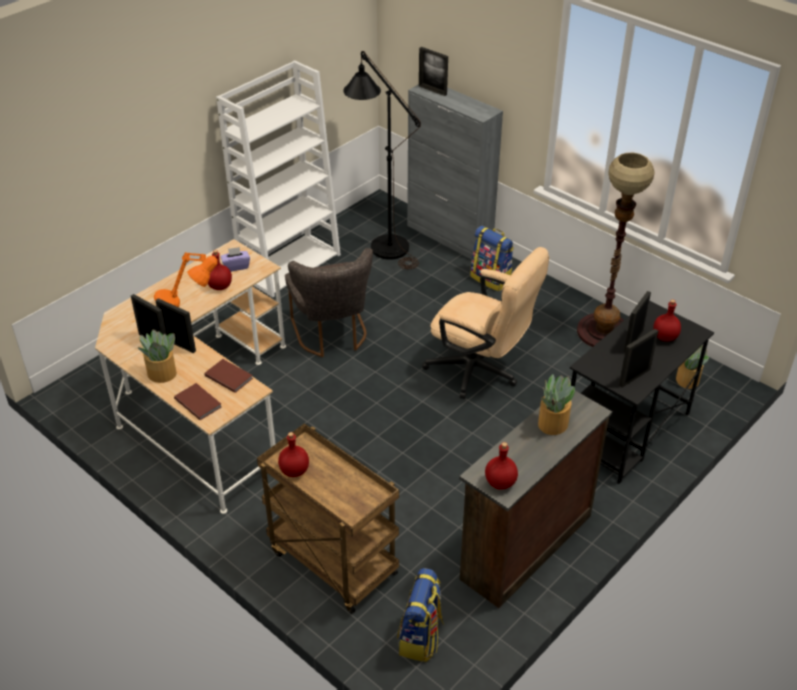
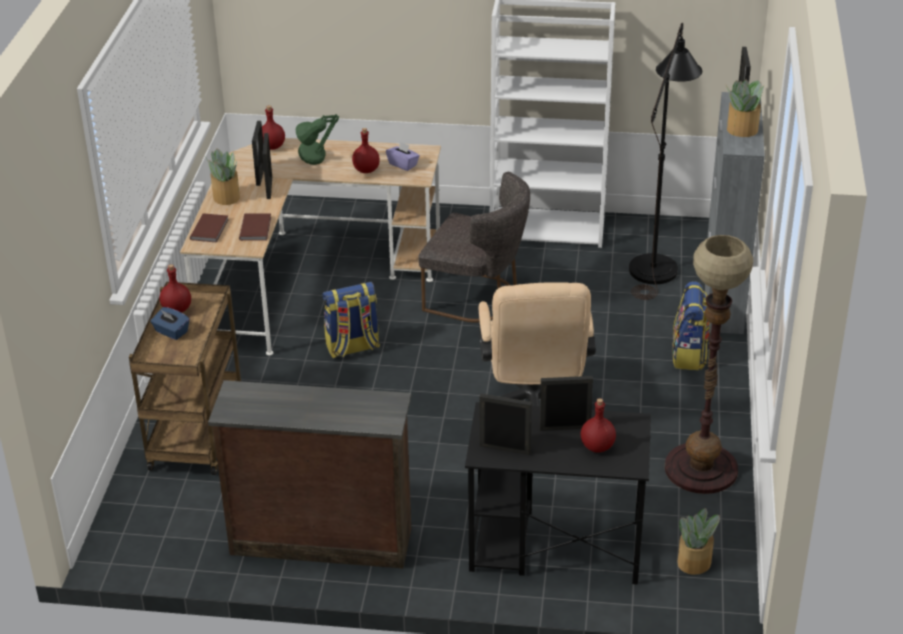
camera: 55 degrees right, 5 degrees down
(190, 310) = (318, 172): orange table lamp -> green table lamp
(323, 487) = (171, 332): none -> blue tissue box
(332, 335) = (478, 298): grey chair -> grey chair turned 105 degrees counterclockwise
(421, 638) = (156, 522): backpack -> backpack (352, 347)
(501, 482) = (236, 405): red bottle -> red bottle (272, 147)
(552, 424) = (344, 405): potted plant -> potted plant (741, 130)

